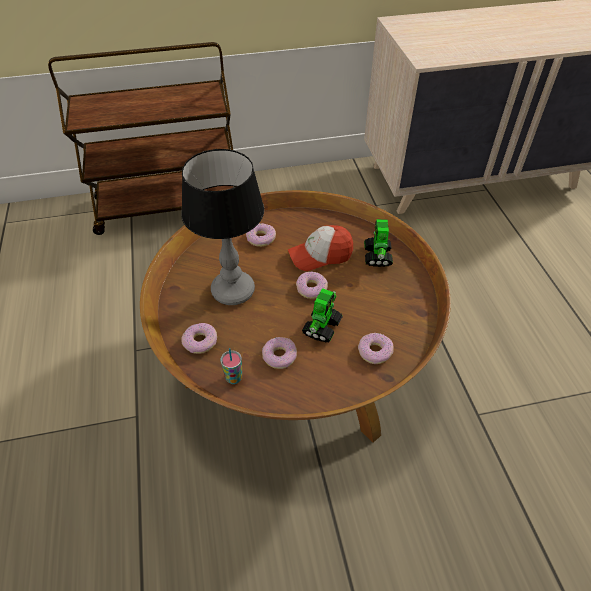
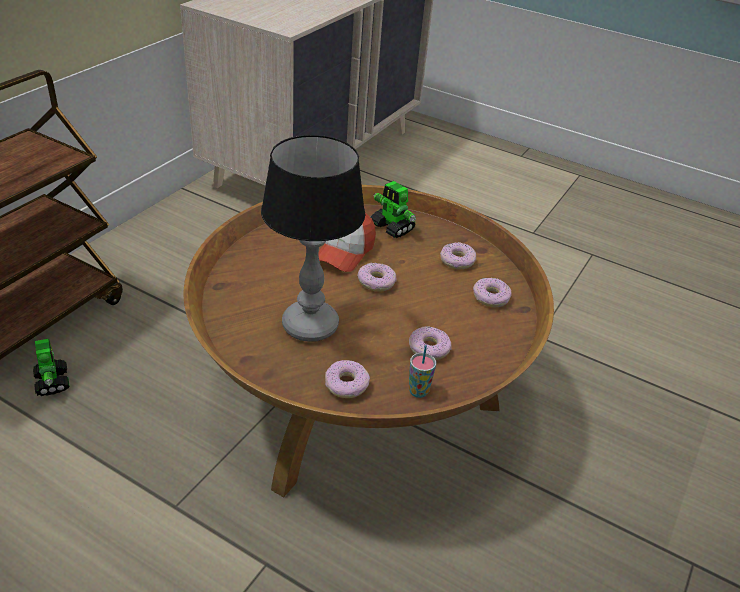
camera: 50 degrees left, 10 degrees down
(261, 238) = (269, 268): donut -> donut (457, 261)
(322, 327) = (428, 305): toy robot -> toy robot (52, 381)

